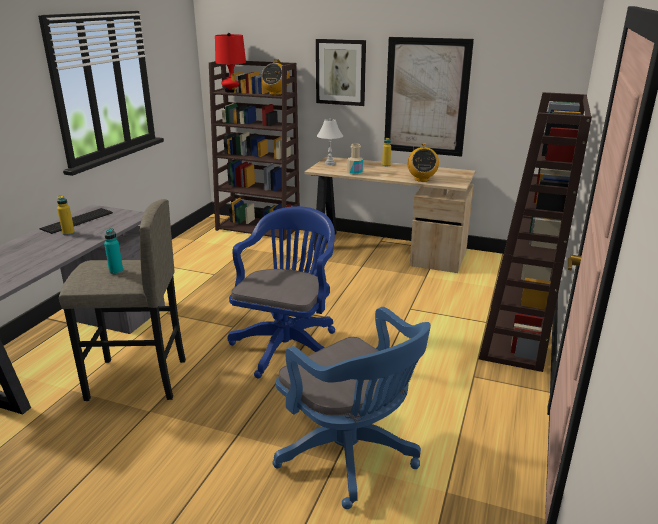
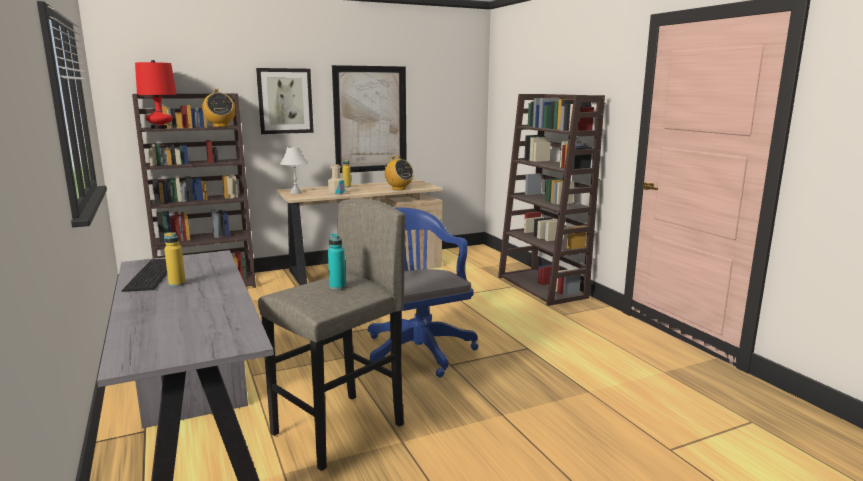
camera: 45 degrees left, 10 degrees down
(351, 456) = (590, 384): blue office chair -> none

